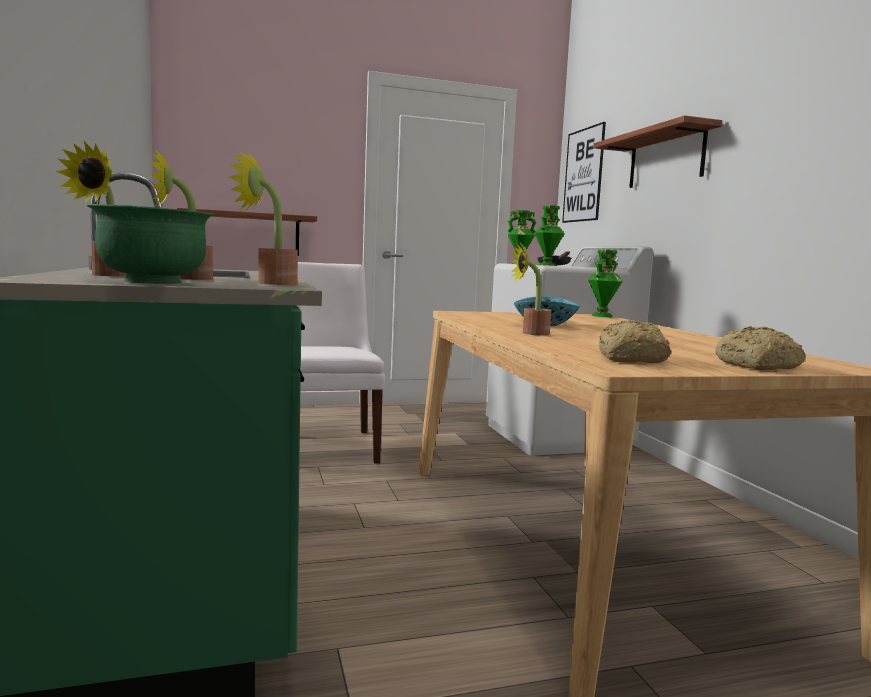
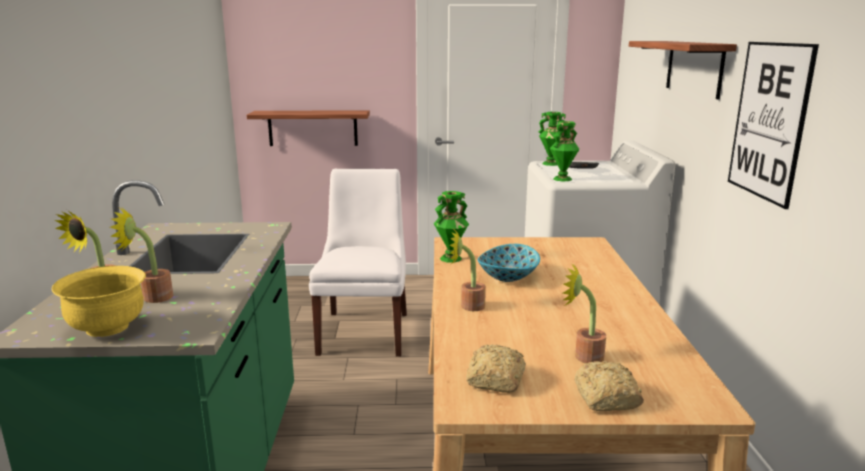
camera: 15 degrees right, 10 degrees up
(153, 282) = (107, 328): green bowl -> yellow bowl
(269, 283) = (202, 311): potted plant -> potted plant (583, 355)
(583, 175) = (635, 58): picture -> picture (769, 121)
(601, 316) = (597, 244): green vase -> green vase (450, 258)

